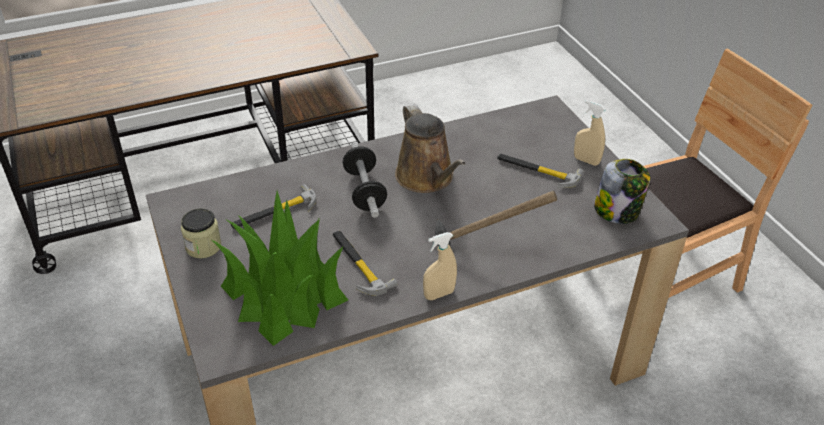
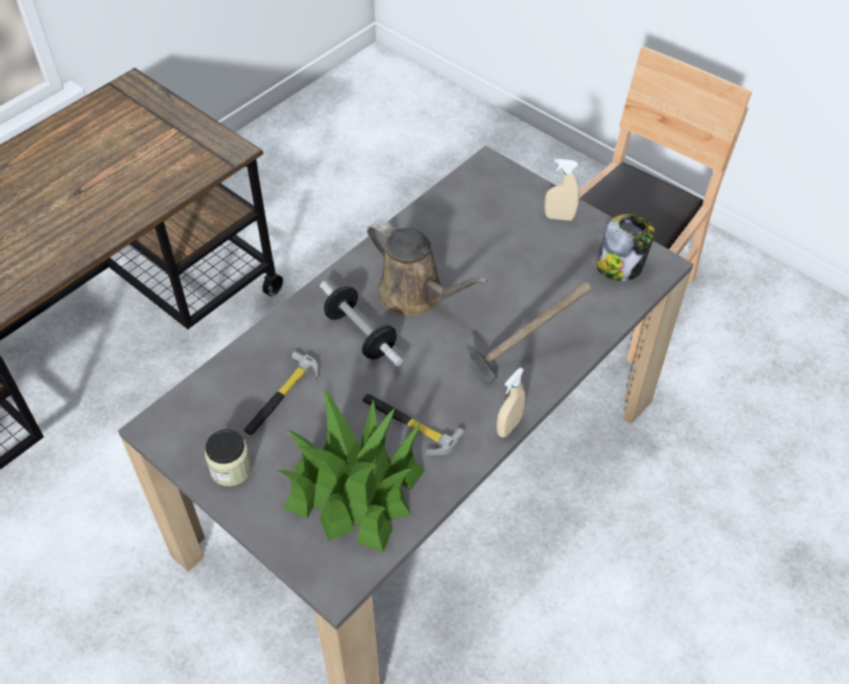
camera: 25 degrees left, 10 degrees up
(537, 171) = (520, 247): hammer -> none

